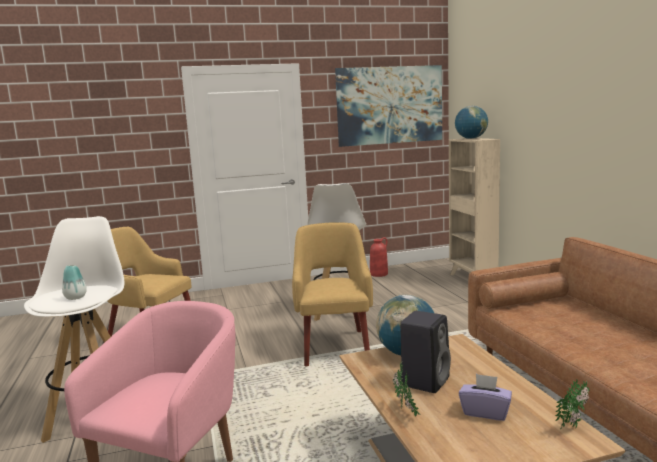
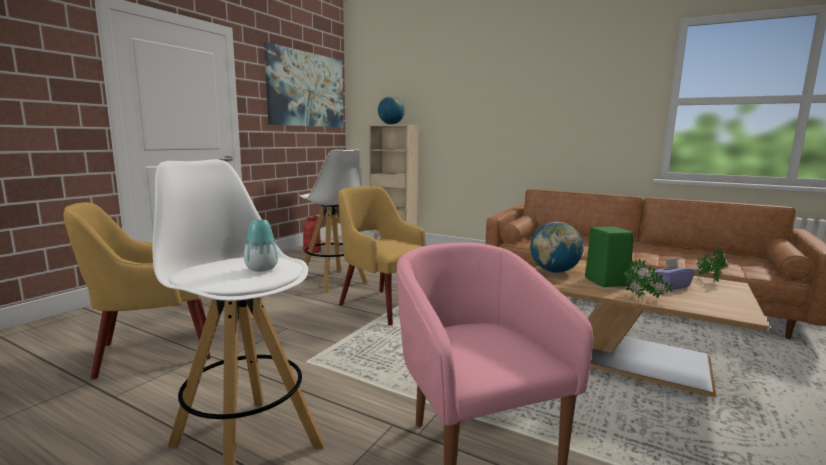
camera: 45 degrees left, 0 degrees up
(425, 381) = (605, 281): black speaker -> green speaker

